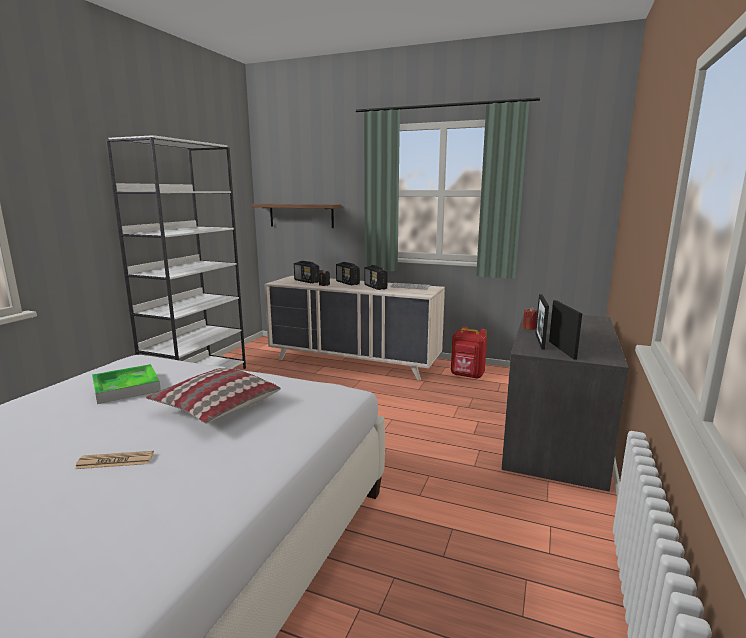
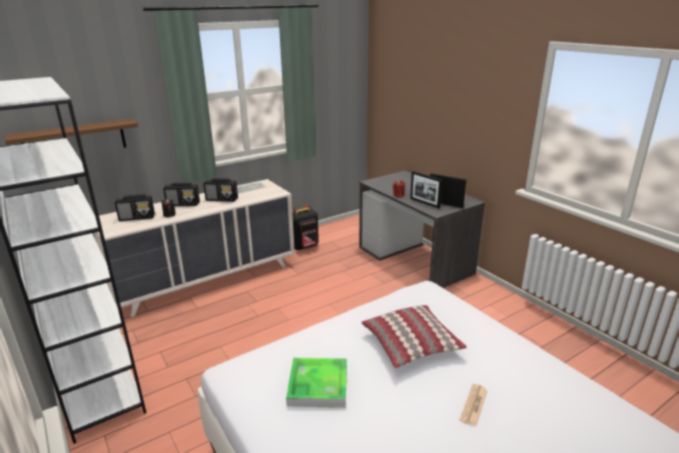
camera: 55 degrees left, 10 degrees up
(467, 376) = (304, 247): red backpack -> black backpack

